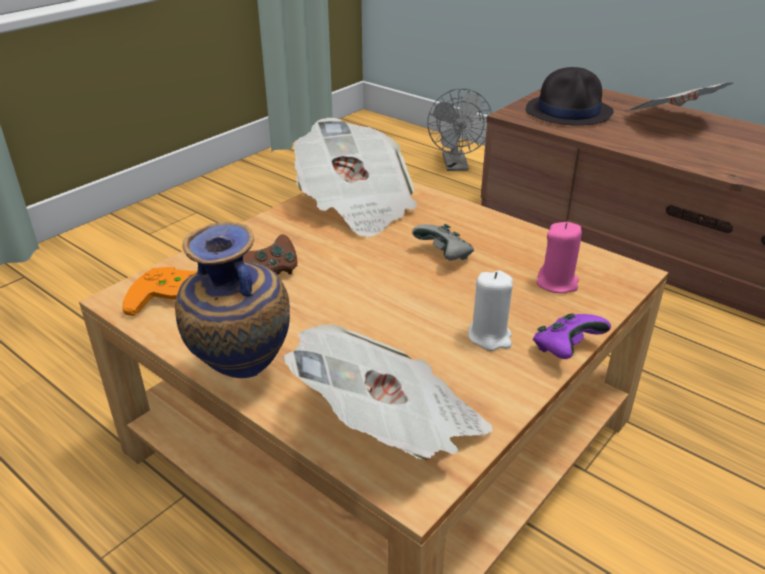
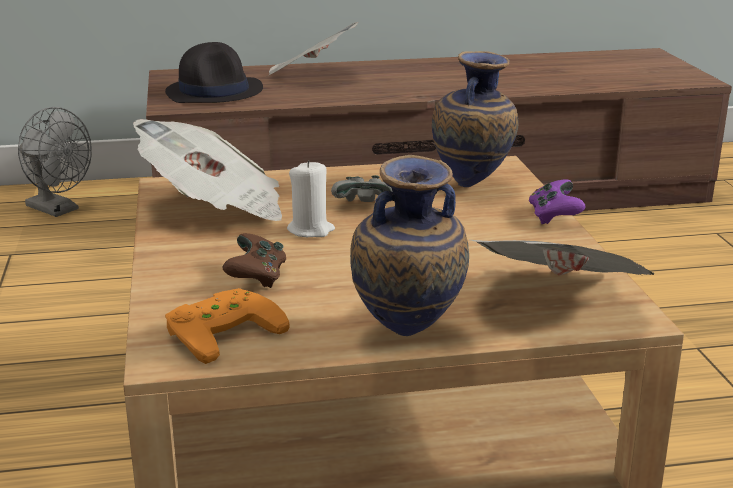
camera: 50 degrees left, 10 degrees down
(490, 337) = (501, 232): white candle -> white candle (310, 230)
(557, 283) = (472, 188): pink candle -> vase

